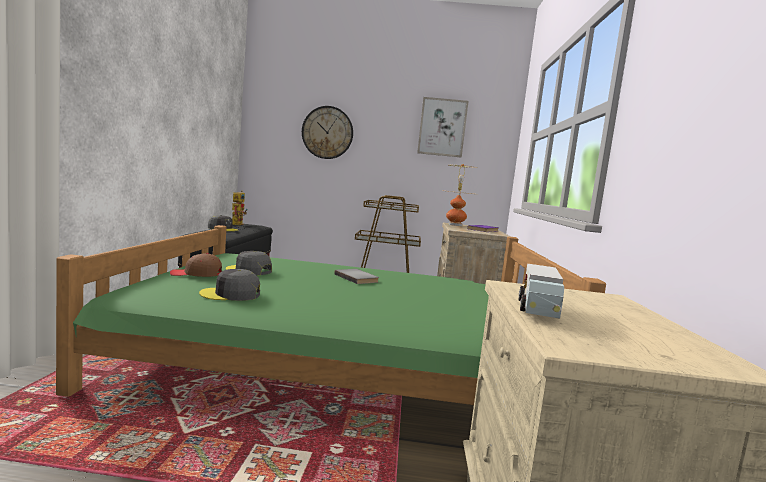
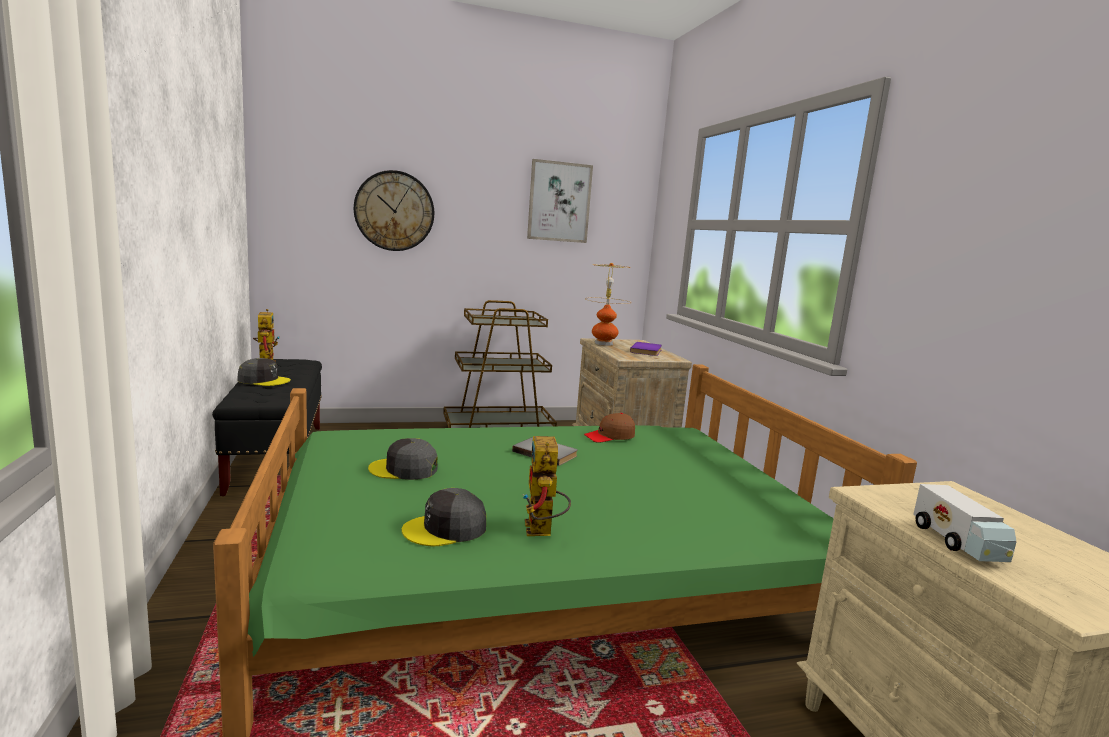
camera: 20 degrees left, 5 degrees up
(196, 274) = (348, 496): brown cap -> brown cap (610, 437)
(292, 306) = (542, 532): none -> toy robot

